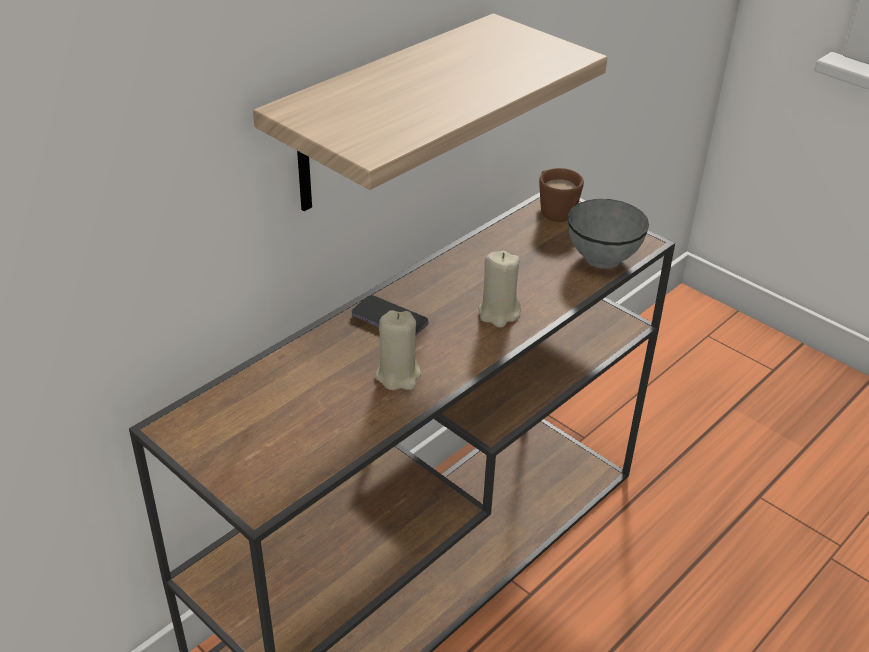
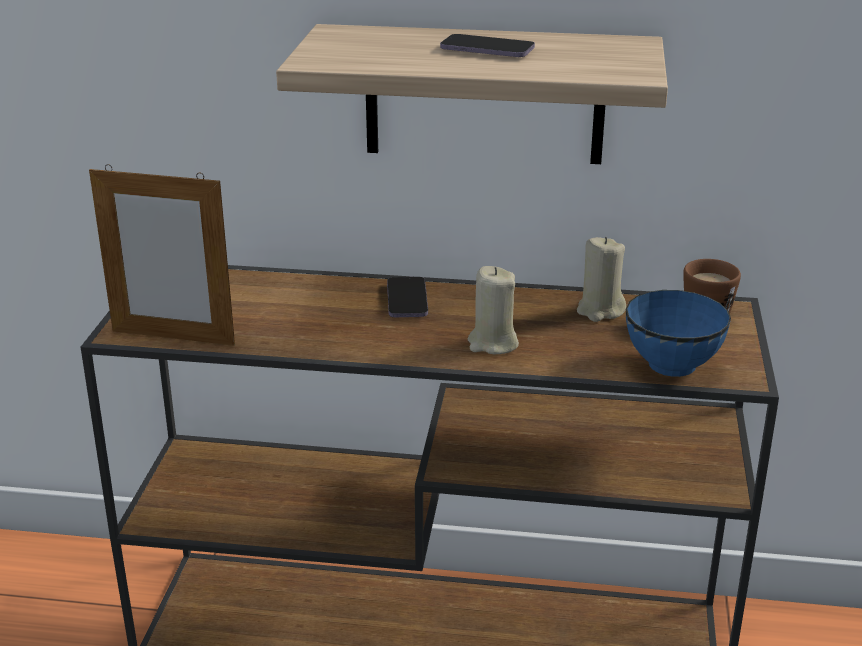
camera: 55 degrees right, 10 degrees down
(306, 472) = (173, 337): none -> picture frame
(398, 375) = (338, 331): beige candle -> beige candle (600, 310)
(441, 75) = (487, 50): none -> phone
(603, 258) = (673, 365): grey bowl -> blue bowl

